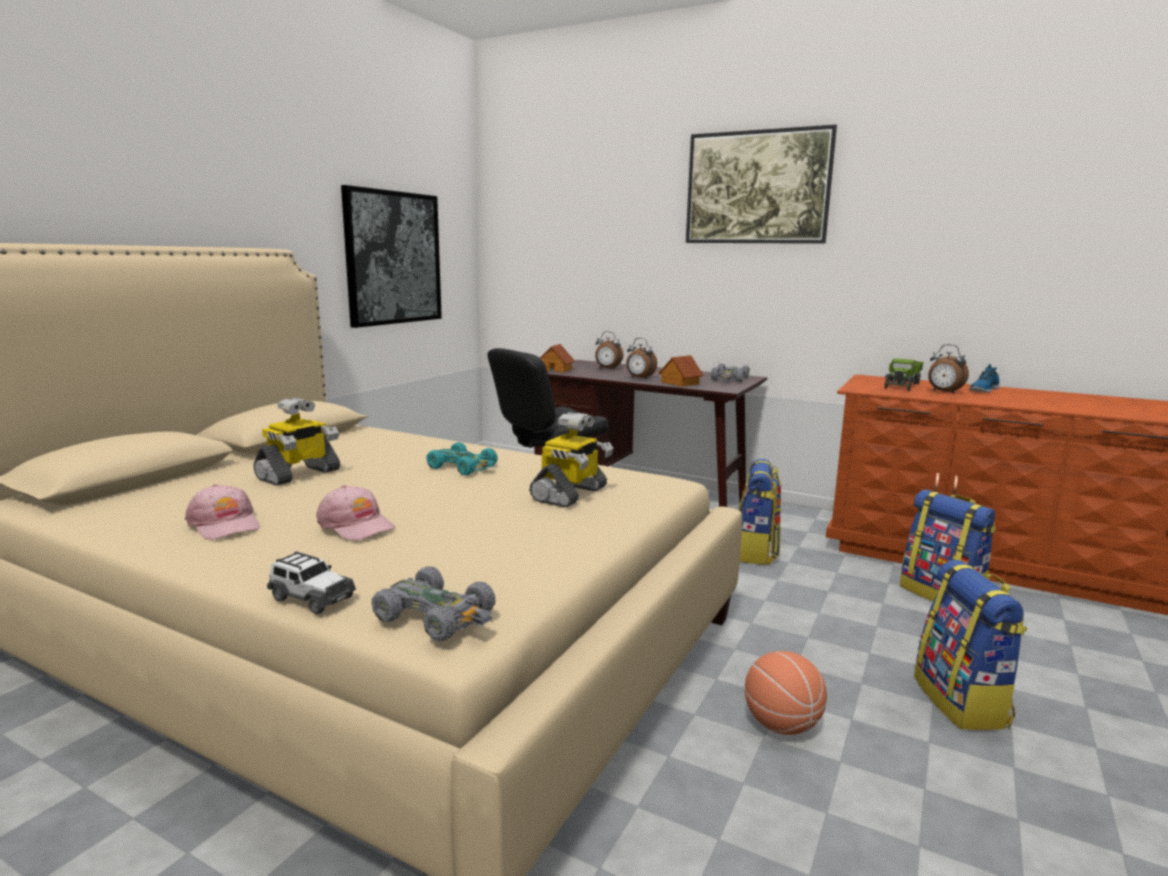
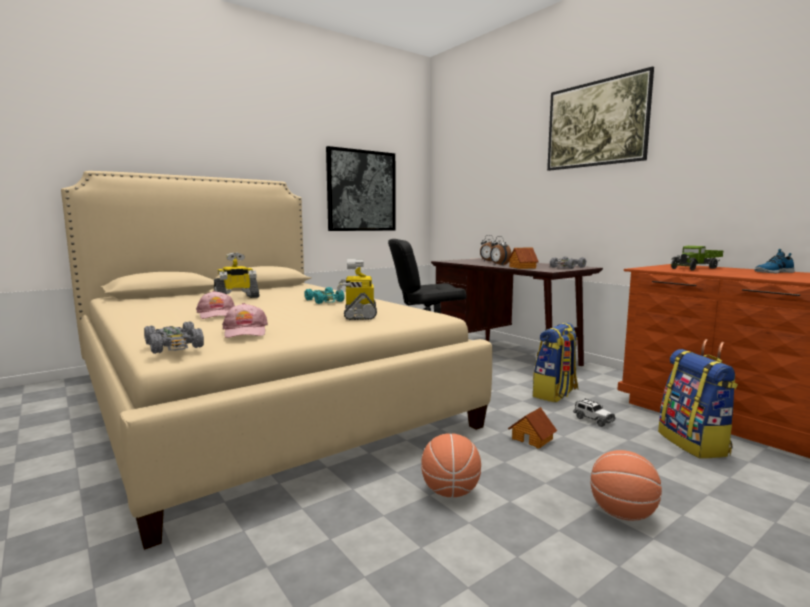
camera: 25 degrees right, 5 degrees down
(225, 524) = (165, 310): pink cap -> pink cap (245, 331)
(311, 598) = (141, 335): toy car -> toy car (593, 420)
(556, 369) = (452, 261): toy house -> toy house (532, 439)
(570, 494) = (359, 315): toy robot -> toy robot turned 120 degrees clockwise
(943, 392) = (724, 272): alarm clock -> none
(962, 702) = (623, 513): backpack -> basketball

